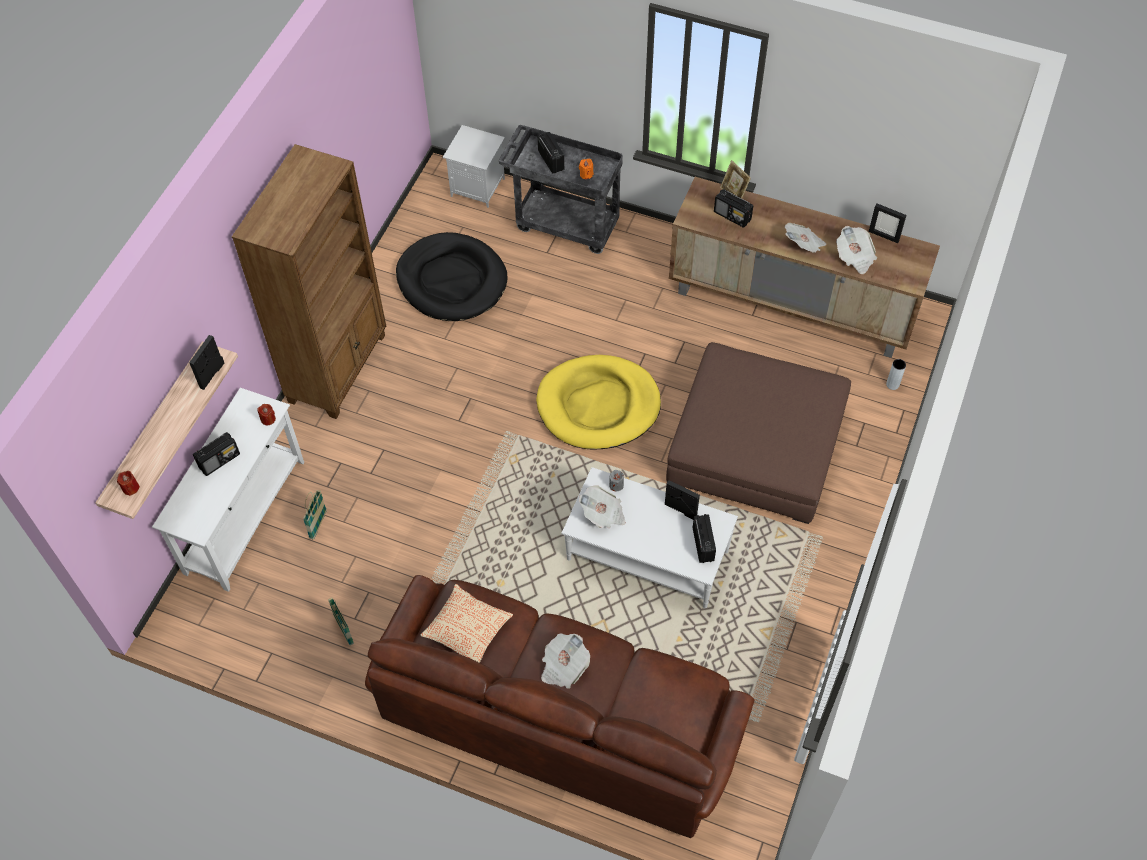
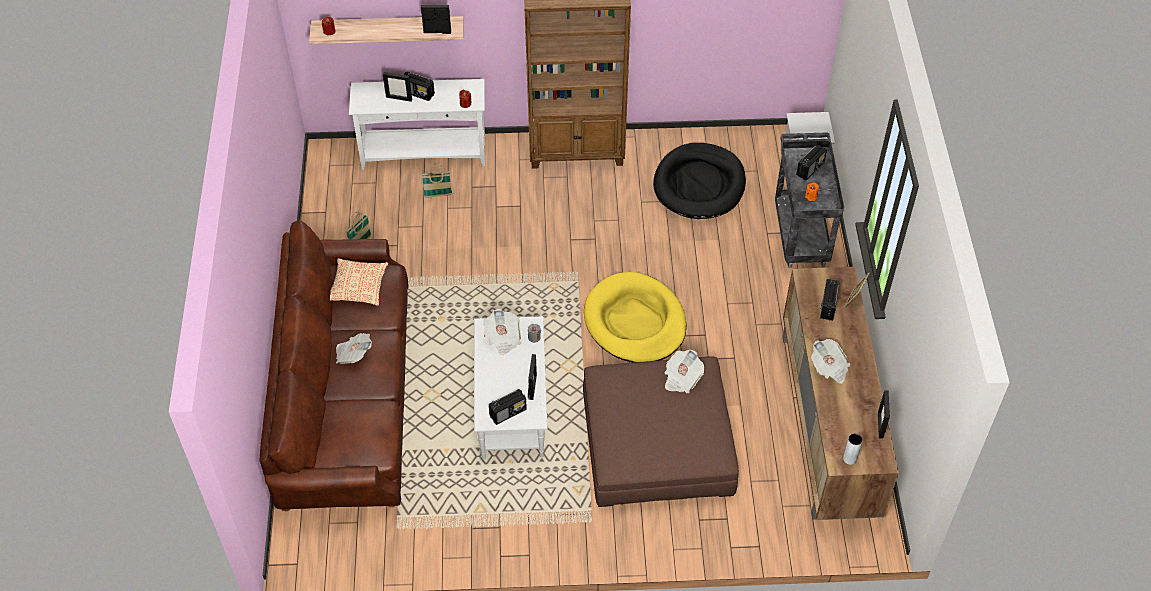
camera: 65 degrees right, 5 degrees down
(213, 483) = (399, 98): none -> picture frame
(855, 257) = (840, 410): newspaper -> newspaper (681, 378)
(892, 384) = (782, 529): grey vase -> grey vase (849, 459)

